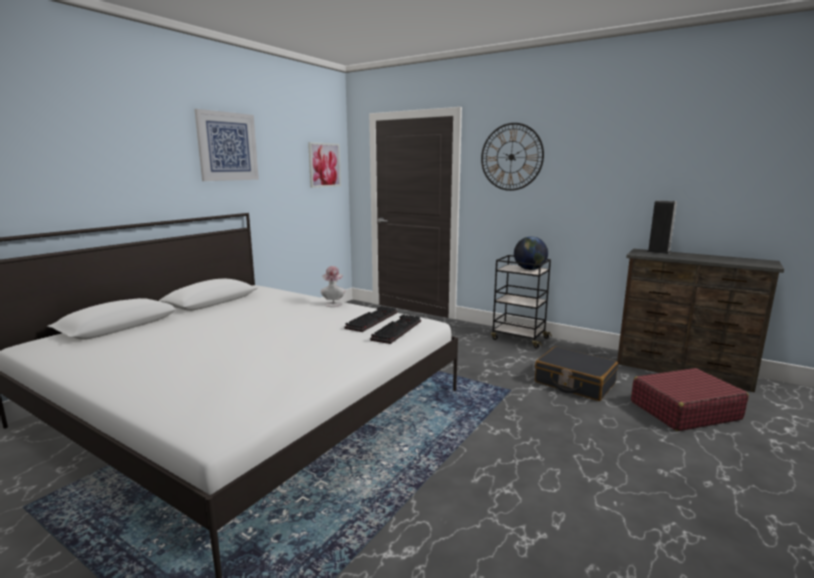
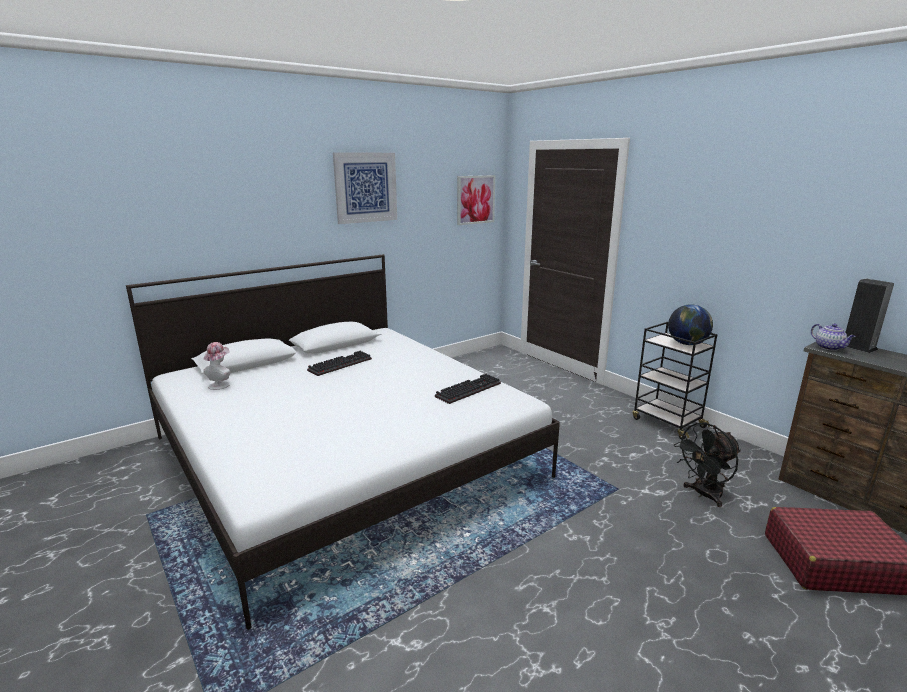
camera: 20 degrees right, 5 degrees up
(333, 304) = (444, 362): hat -> hat (221, 384)
(396, 330) = (484, 407): keyboard -> keyboard (340, 364)
(511, 157) = (682, 203): wall clock -> none
(574, 383) = (703, 495): black suitcase -> black fan
(642, 253) = (829, 348): none -> teapot

